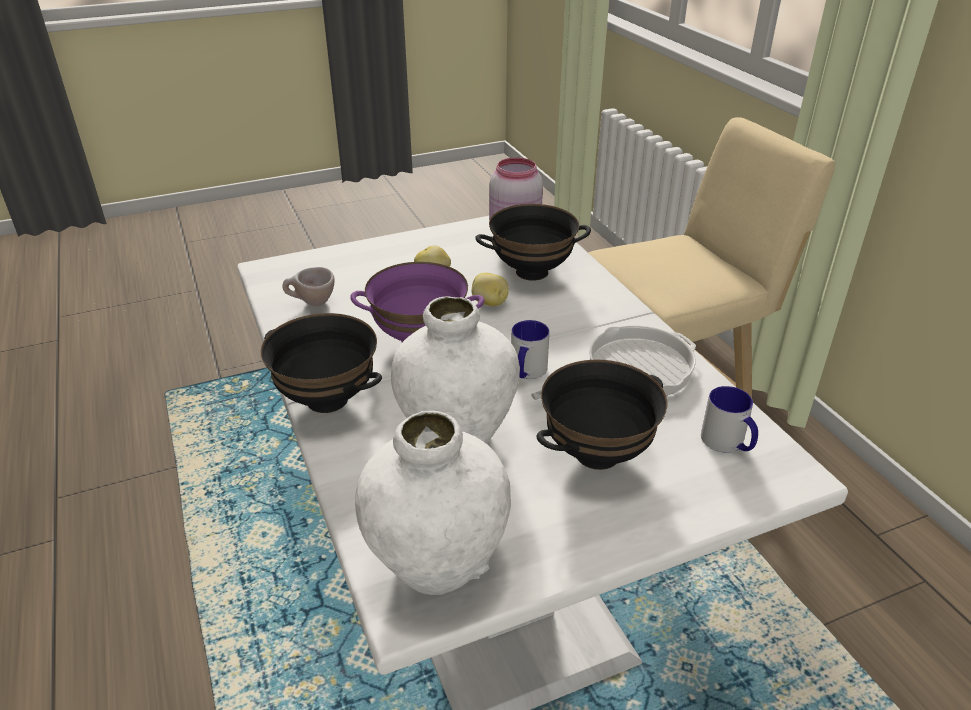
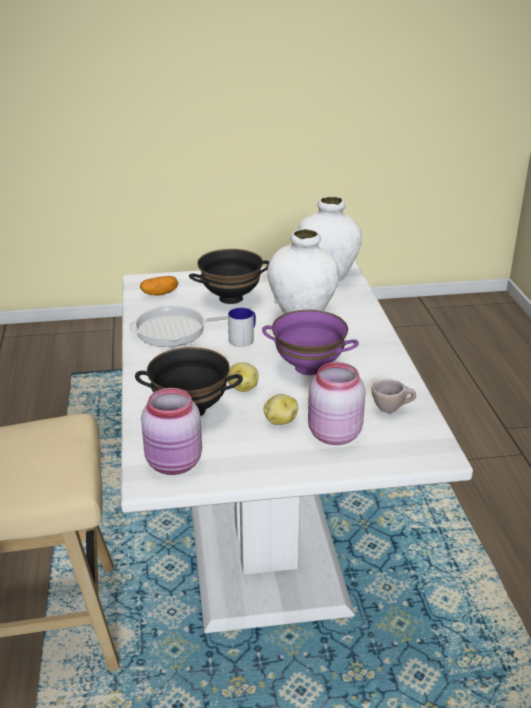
camera: 165 degrees left, 5 degrees down
(326, 400) = (377, 340): black bowl -> none
(375, 270) = (333, 434): none -> pink jar
(728, 443) = (159, 293): mug -> potato

